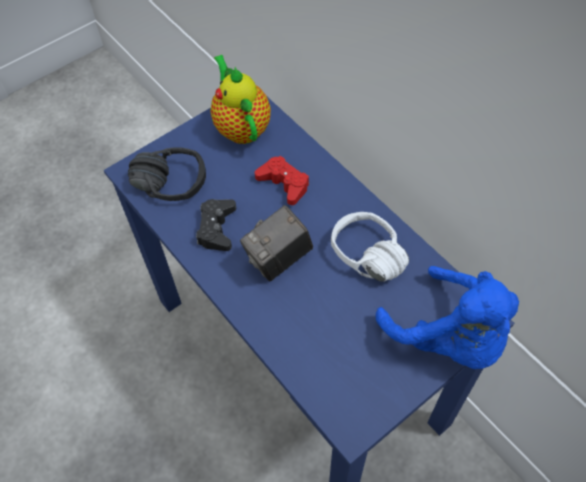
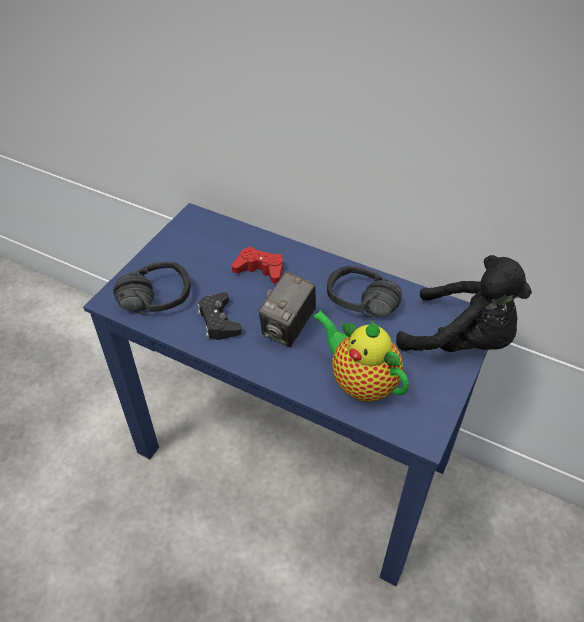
camera: 25 degrees left, 10 degrees down
(241, 127) = (197, 237): teapot -> teapot (360, 382)
(359, 263) = (358, 309): white headphones -> black headphones
(450, 337) = (461, 340): blue plush toy -> black plush toy

